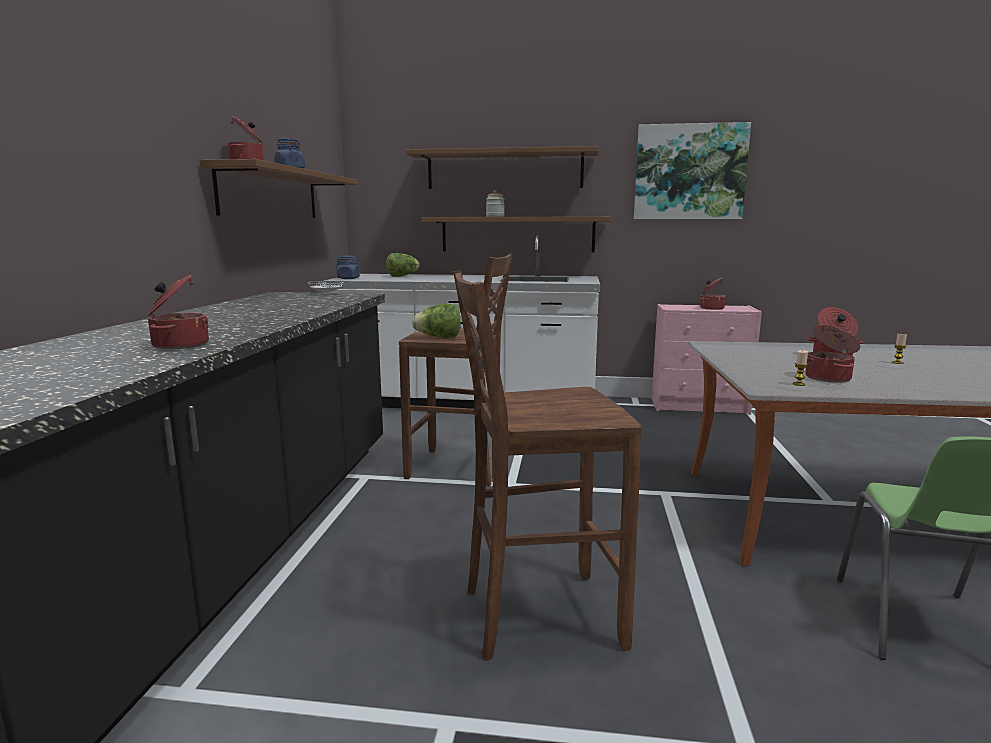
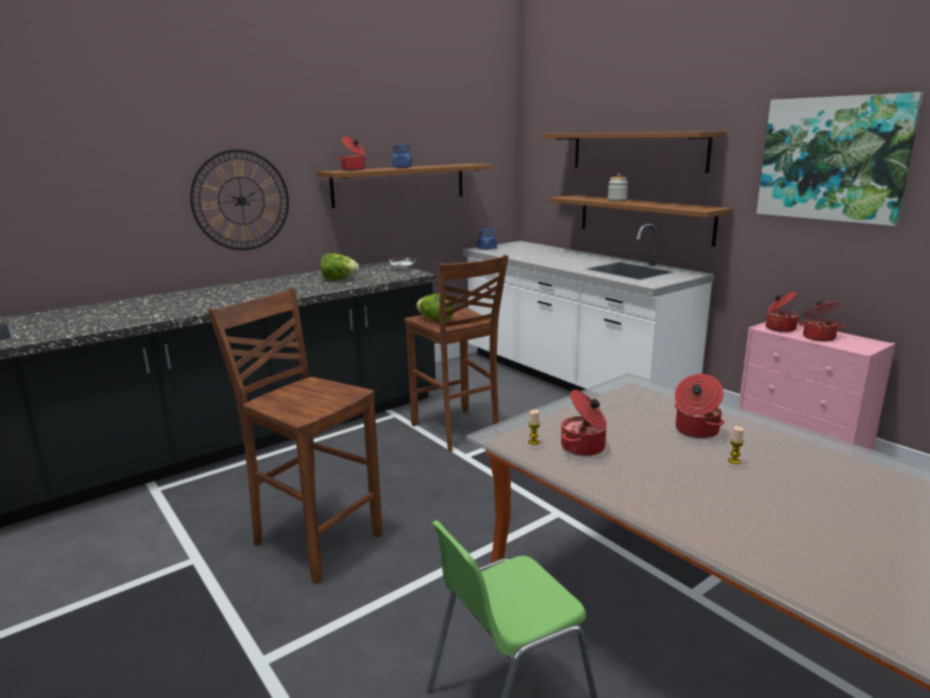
camera: 45 degrees right, 5 degrees up
(121, 188) = (241, 200): none -> wall clock
(179, 345) = (193, 307): cooking pot -> cooking pot (779, 328)
(402, 276) = (536, 250): lettuce -> lettuce (339, 279)

